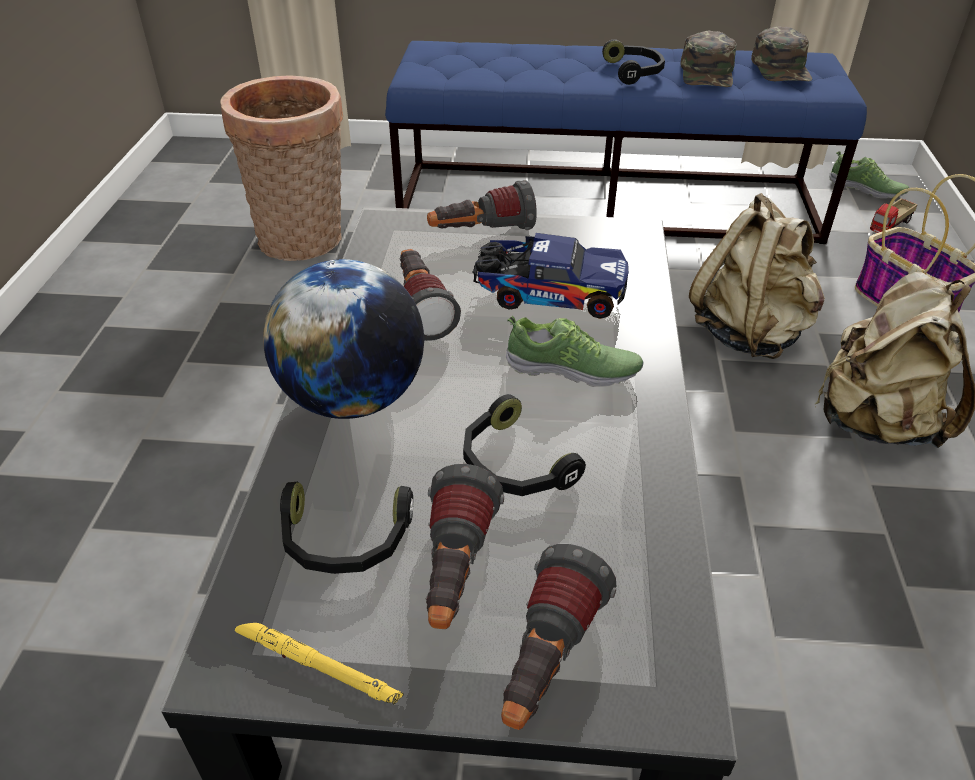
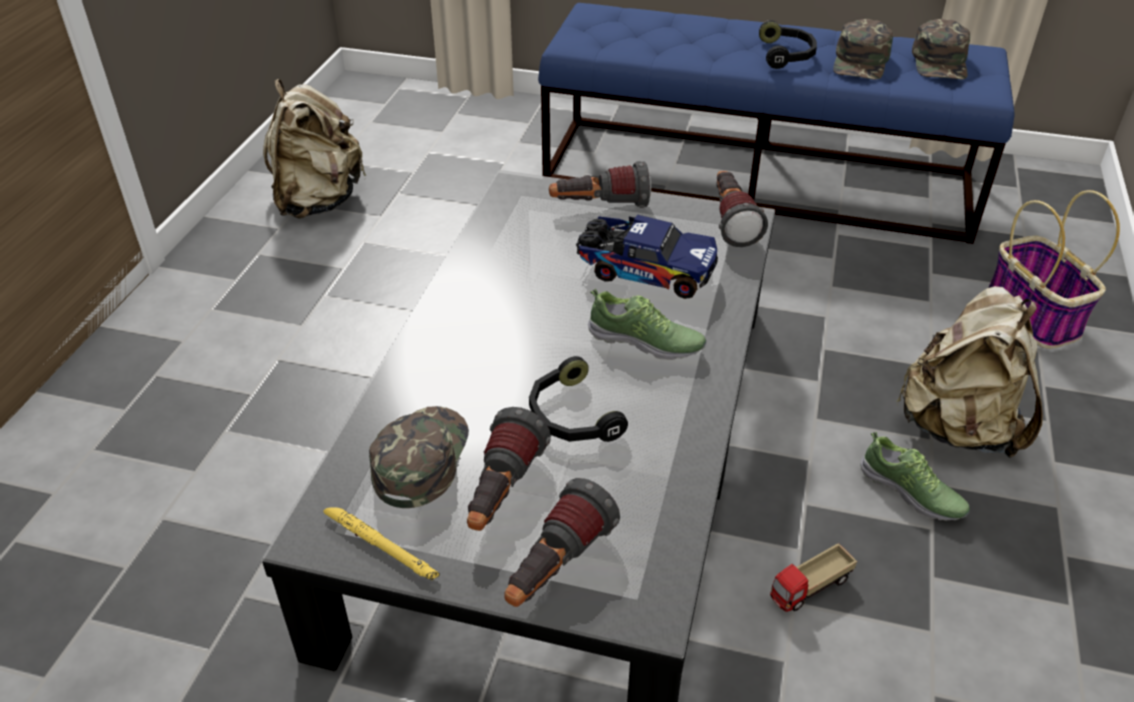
camera: 10 degrees right, 0 degrees up
(304, 242) = (451, 191): basket -> none
(345, 541) = (420, 458): black headphones -> green cap
(353, 398) = (451, 345): globe -> none
(421, 309) = (527, 272): flashlight -> flashlight (731, 221)
(749, 333) = (861, 326): beige backpack -> beige backpack (318, 201)
(866, 189) = (1038, 189): shoe -> shoe (911, 492)
(890, 227) = (1049, 232): toy truck -> toy truck (810, 589)

